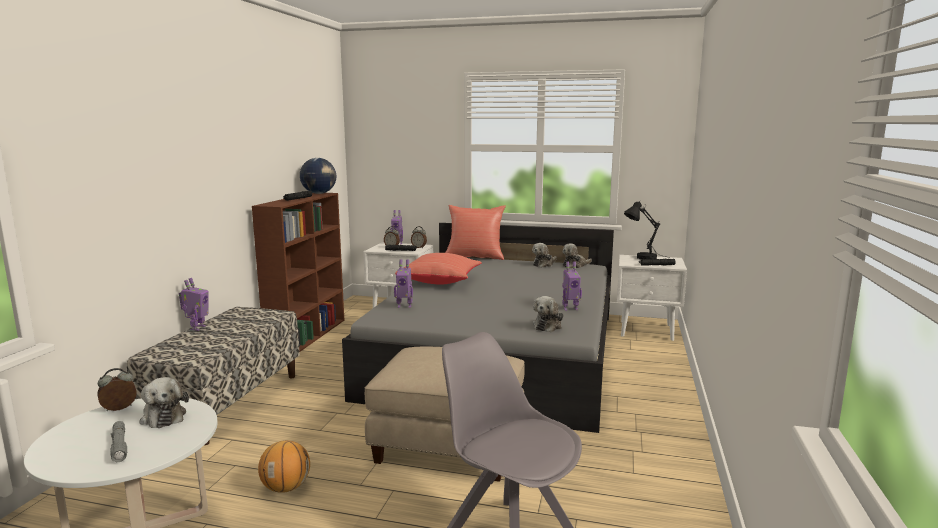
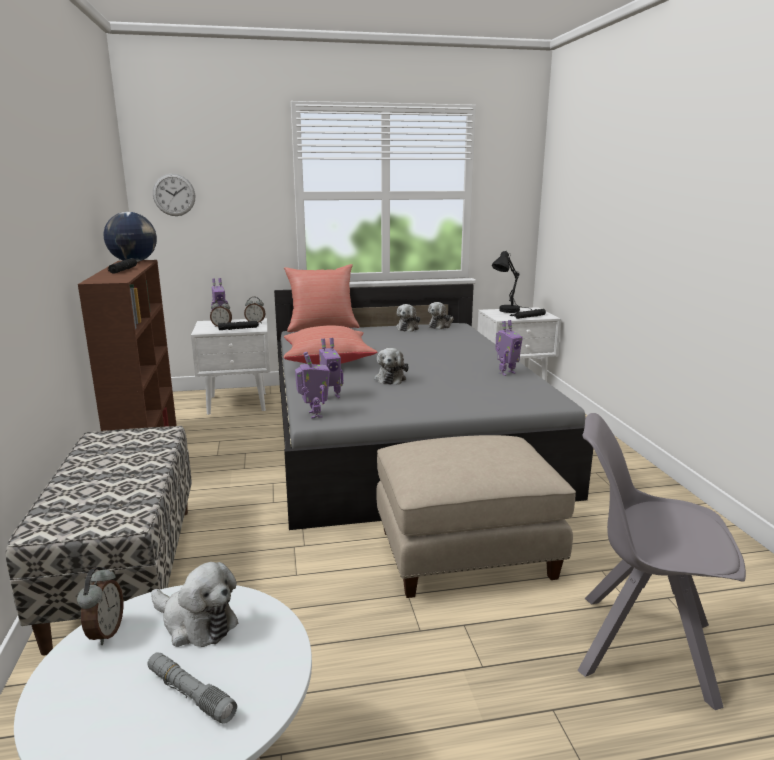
camera: 25 degrees left, 5 degrees up
(119, 409) = (105, 632): alarm clock -> alarm clock turned 150 degrees clockwise
(197, 328) = (65, 474): toy robot -> toy robot (314, 415)
(286, 487) = (335, 664): basketball -> none
(376, 145) = (174, 195): none -> wall clock
(548, 325) = (515, 395): plush toy -> plush toy (390, 378)

